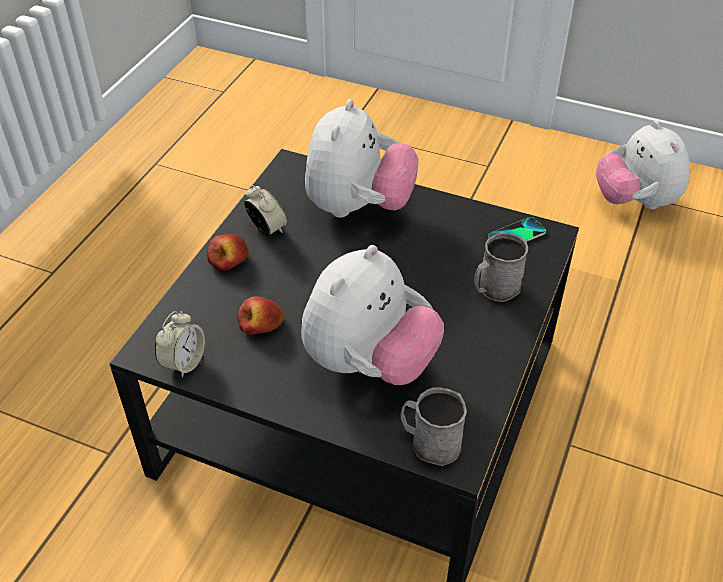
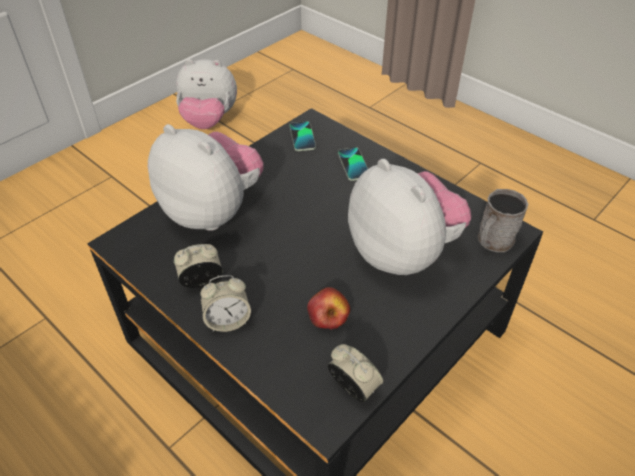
camera: 70 degrees left, 0 degrees up
(229, 260) = (228, 320): apple -> alarm clock
(494, 289) = (353, 164): grey mug -> phone

